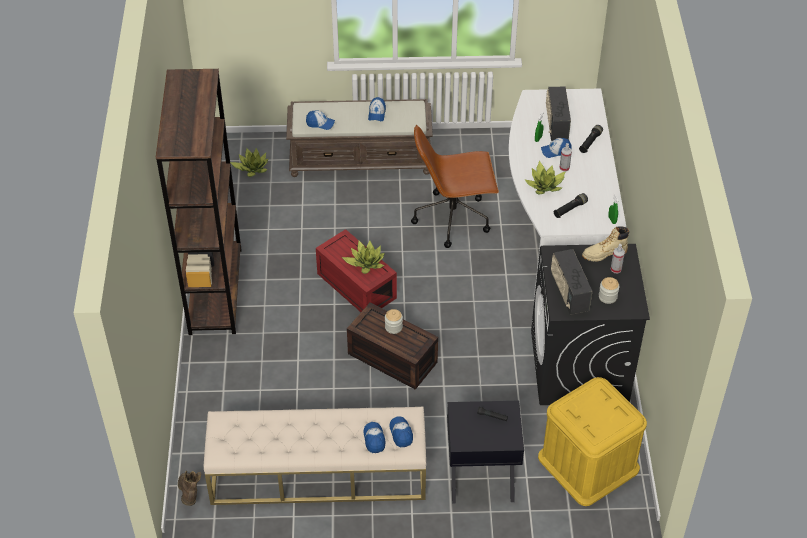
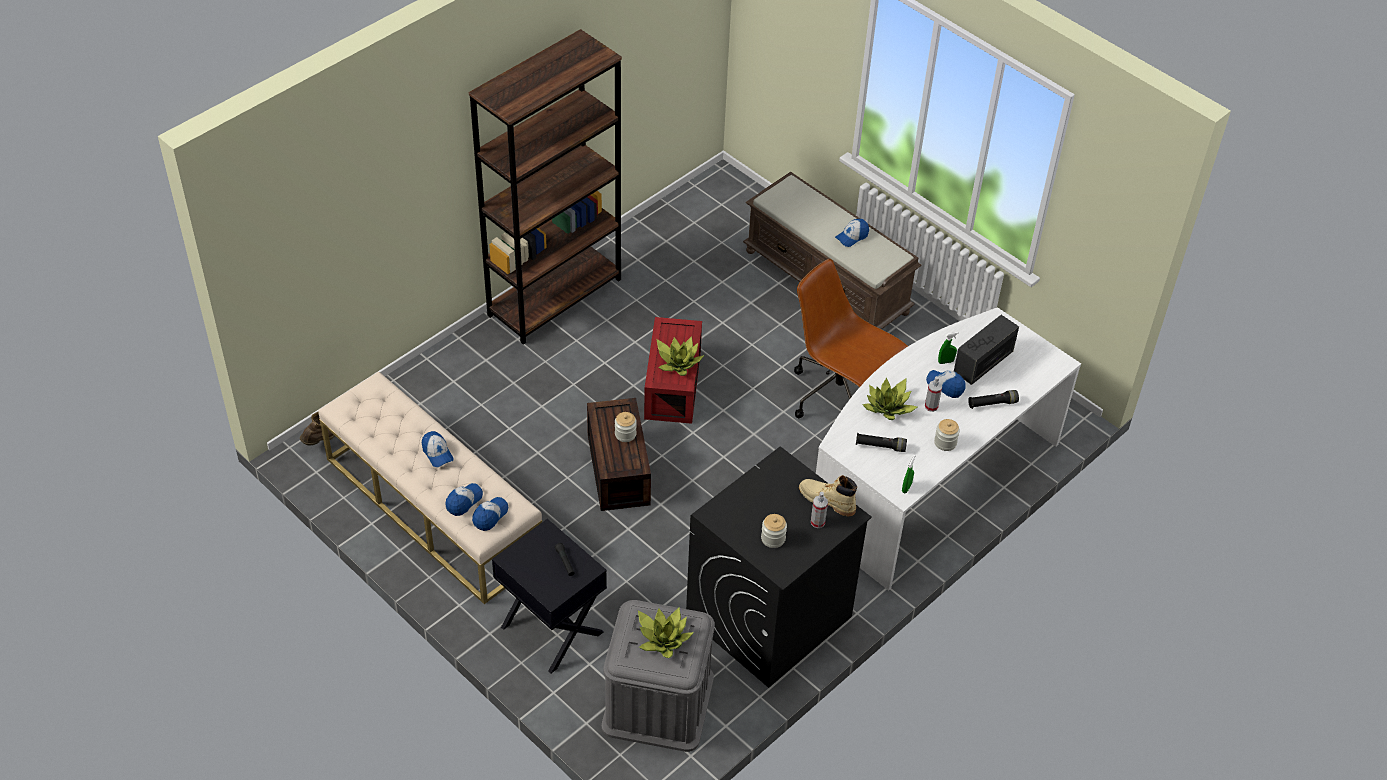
camera: 45 degrees right, 0 degrees up
(252, 168) = (722, 218): potted plant -> potted plant (663, 638)
(320, 123) = (788, 209): cap -> cap (437, 453)
(569, 293) = (742, 506): radio -> none
(588, 463) = (658, 702): yellow storage box -> grey storage box
(597, 181) = (945, 442): none -> jar

